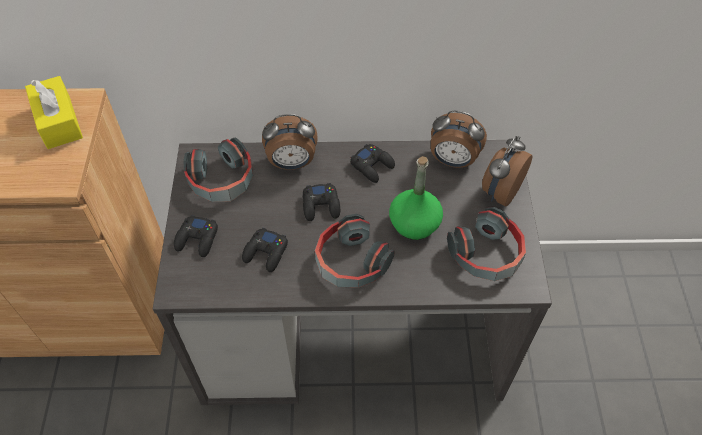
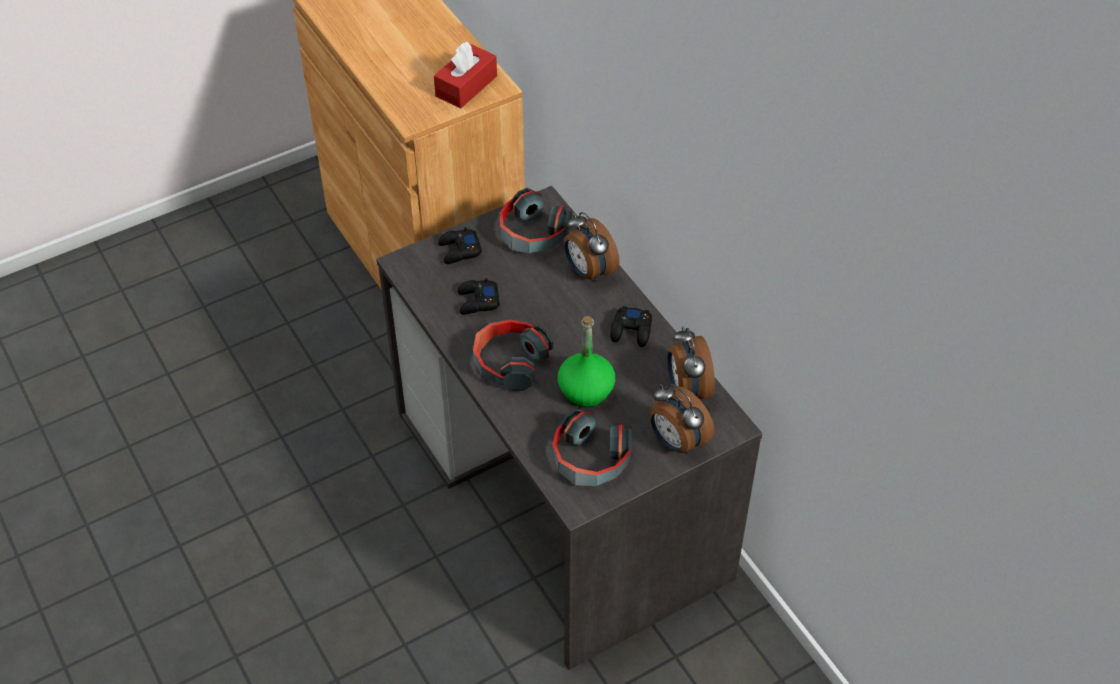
camera: 60 degrees right, 5 degrees down
(58, 121) = (466, 86): yellow tissue box -> red tissue box
(321, 205) = (556, 314): black game controller -> none
(500, 191) = (676, 442): alarm clock -> alarm clock turned 135 degrees counterclockwise

